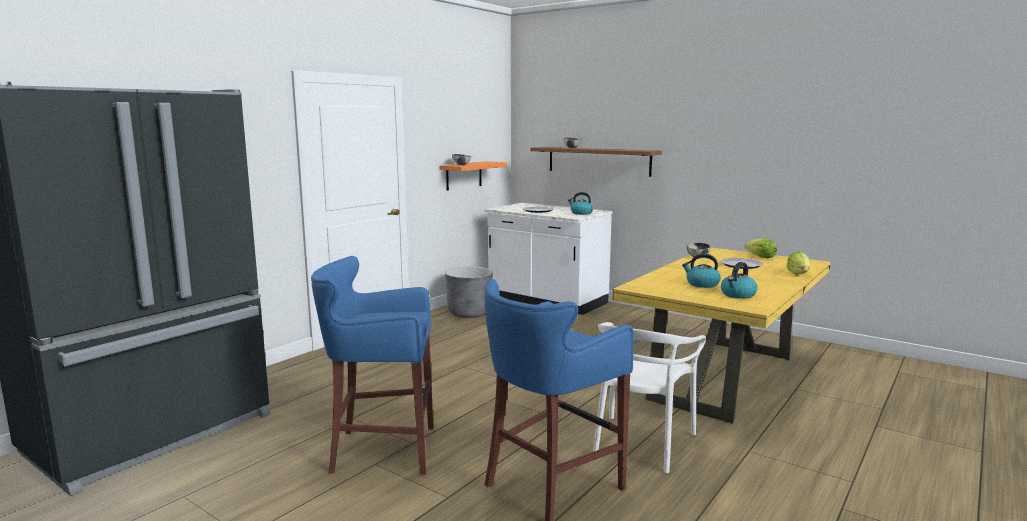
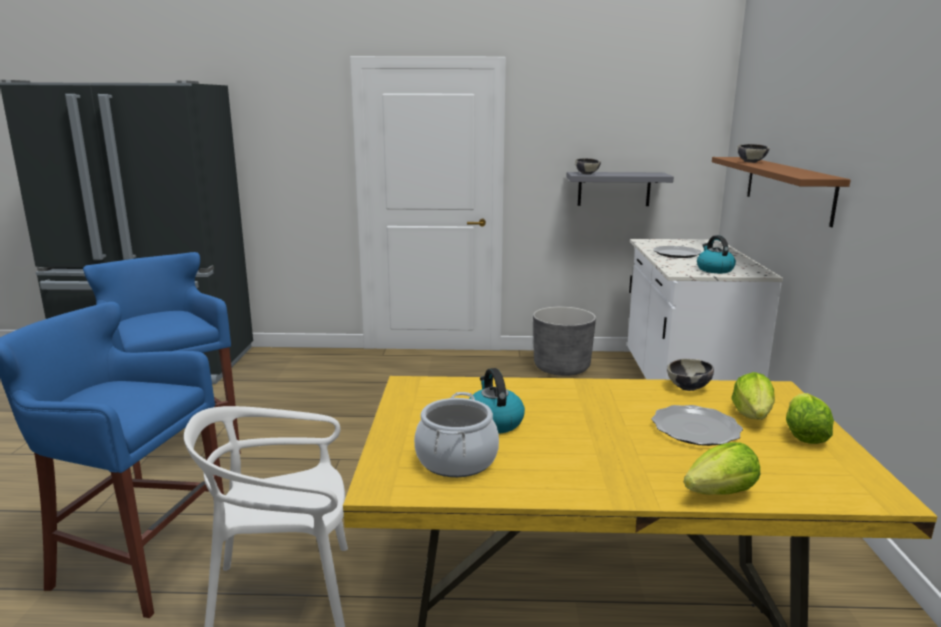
camera: 55 degrees right, 5 degrees up
(464, 175) = (614, 189): orange shelf -> grey shelf
(736, 257) = (752, 416): none -> lettuce
(738, 295) = (457, 460): kettle -> cooking pot

